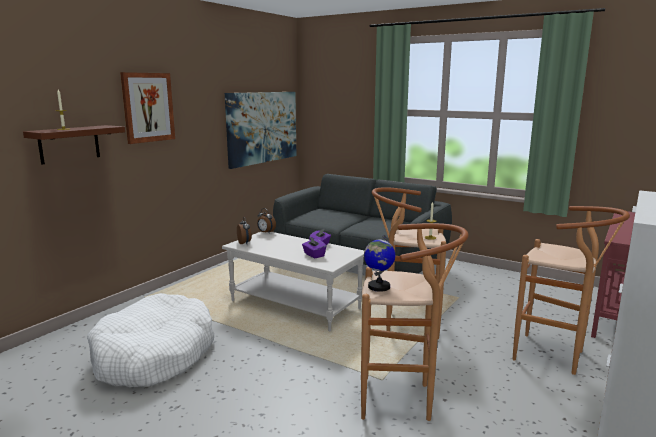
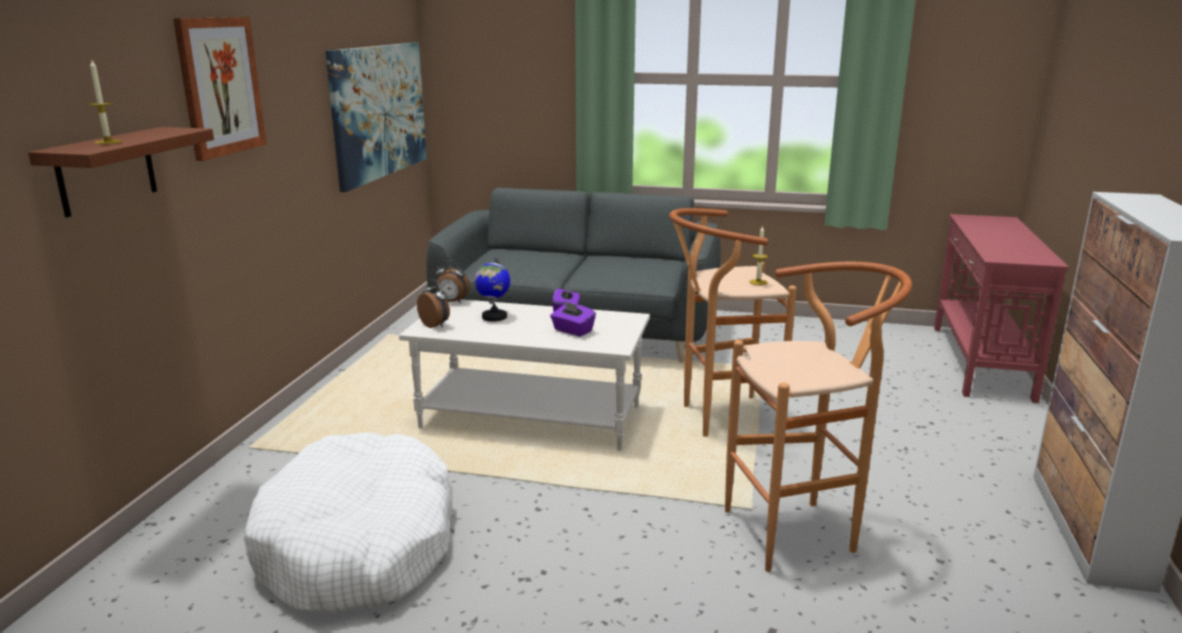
camera: 20 degrees left, 5 degrees up
(378, 287) = (775, 369): globe -> globe (494, 317)
(555, 356) = (942, 431): brown stool -> none

